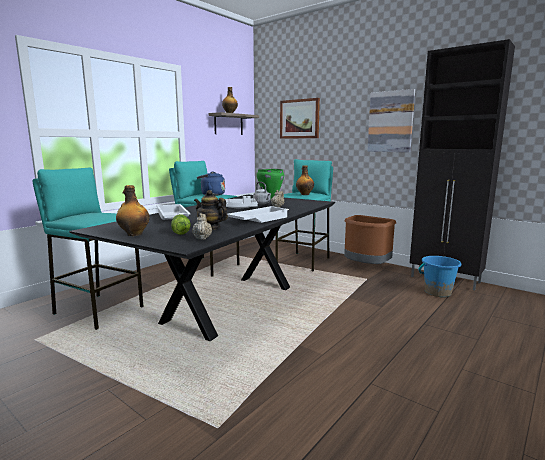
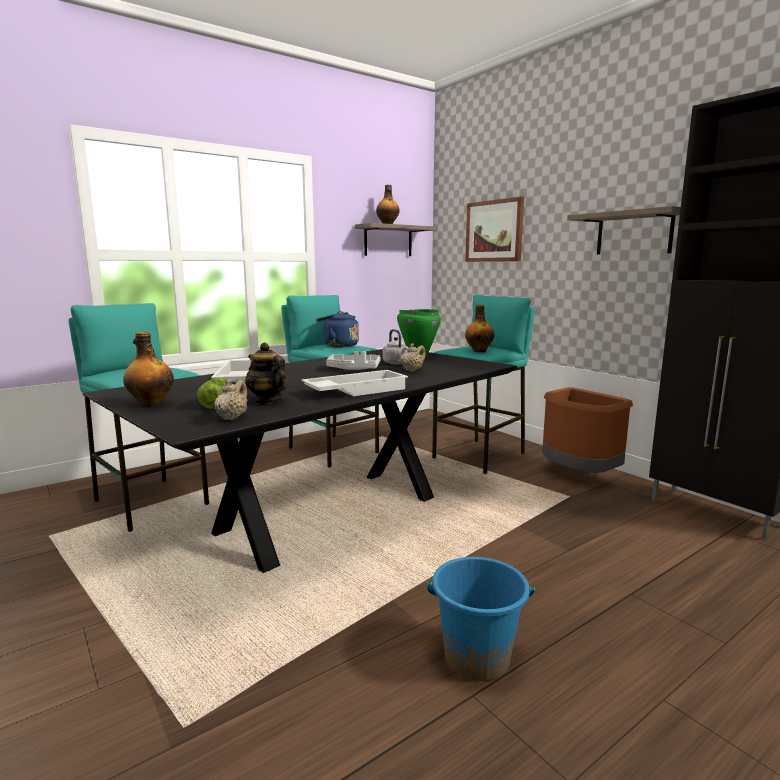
camera: 15 degrees right, 0 degrees up
(390, 122) = (634, 233): picture -> shelf
(437, 292) = (688, 536): blue bucket -> blue bucket (477, 657)

